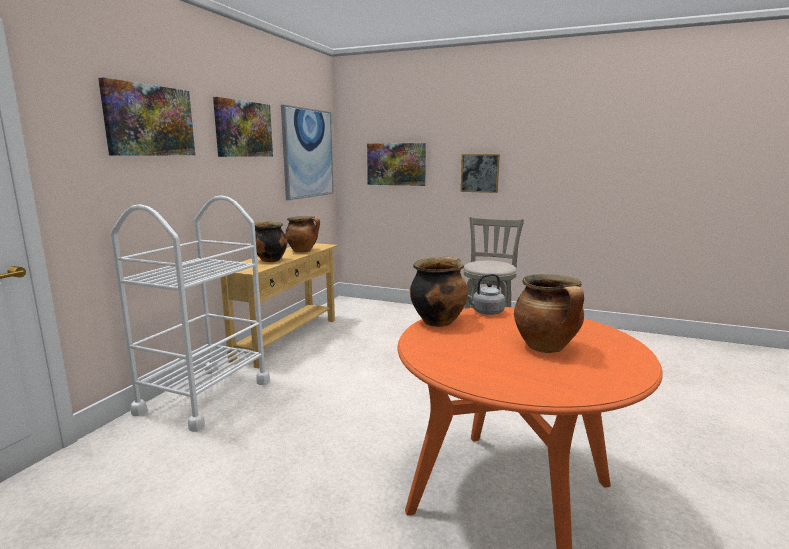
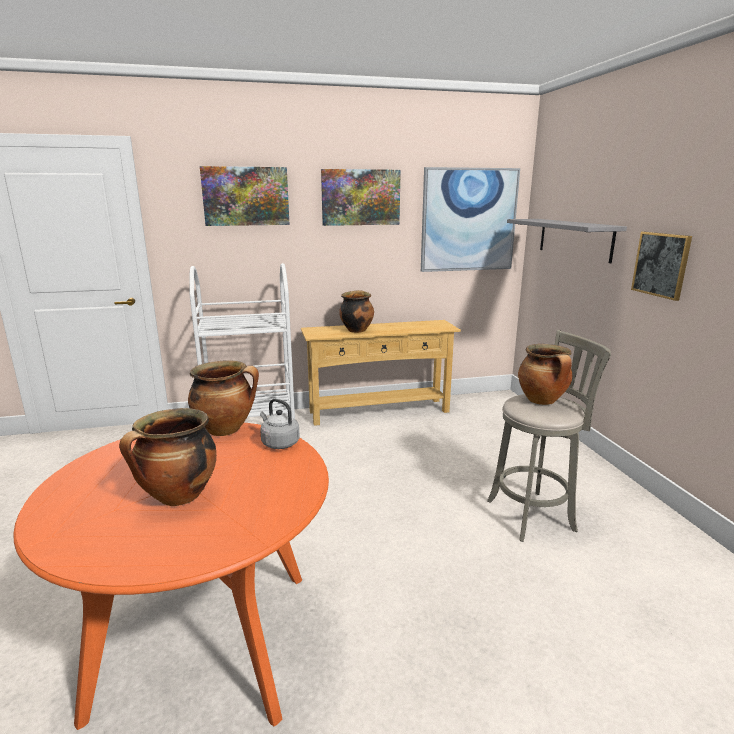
camera: 55 degrees right, 5 degrees up
(303, 251) = (408, 328): cooking pot -> cooking pot (543, 401)
(396, 164) = (574, 239): picture -> grey shelf

